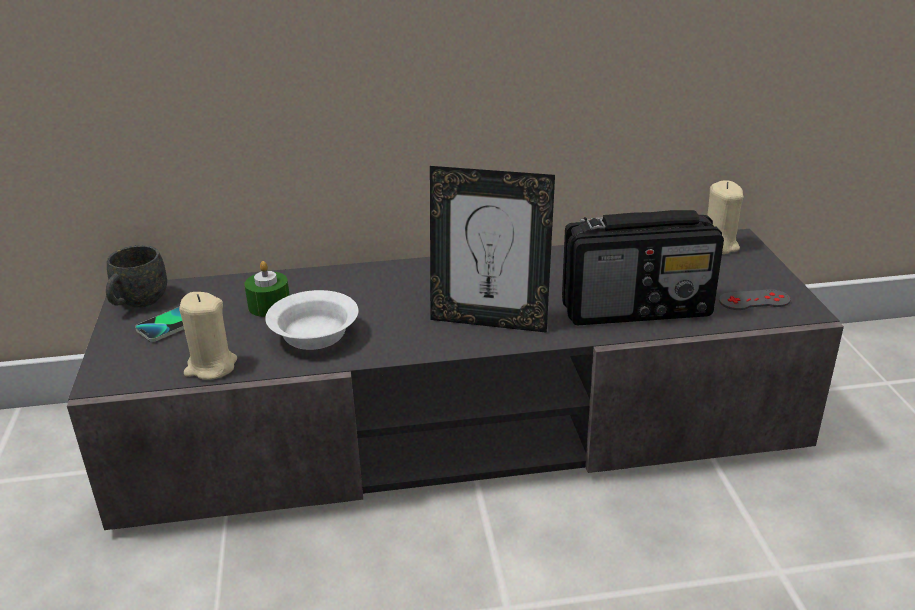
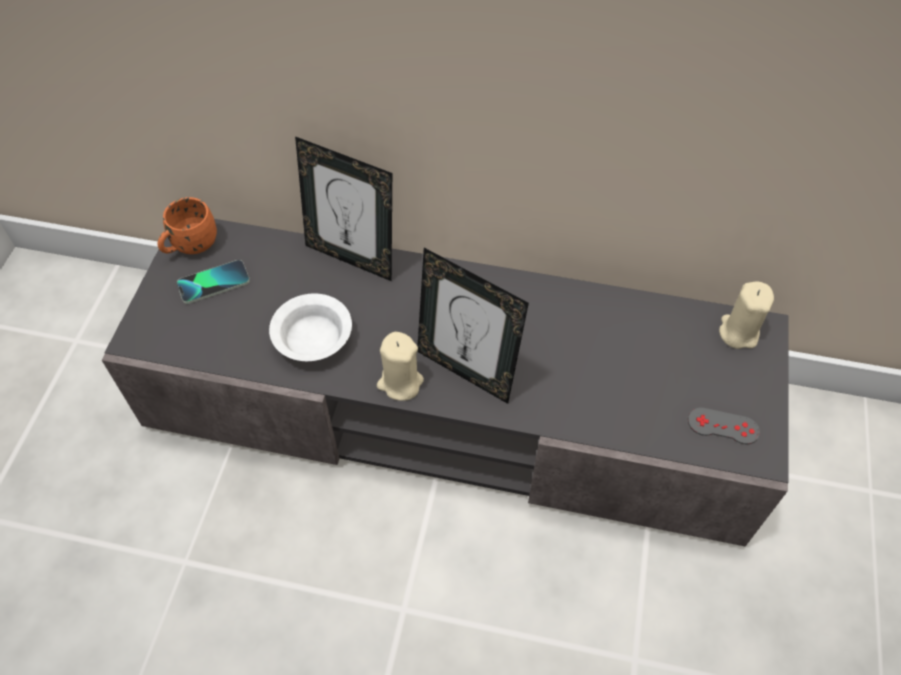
camera: 20 degrees right, 25 degrees up
(137, 303) = (190, 246): grey mug -> orange mug
(211, 367) = (219, 351): beige candle -> beige candle (400, 383)
(269, 305) = (292, 286): green candle -> none
(322, 275) = (352, 257): none -> picture frame
(637, 309) = (606, 400): radio -> none

